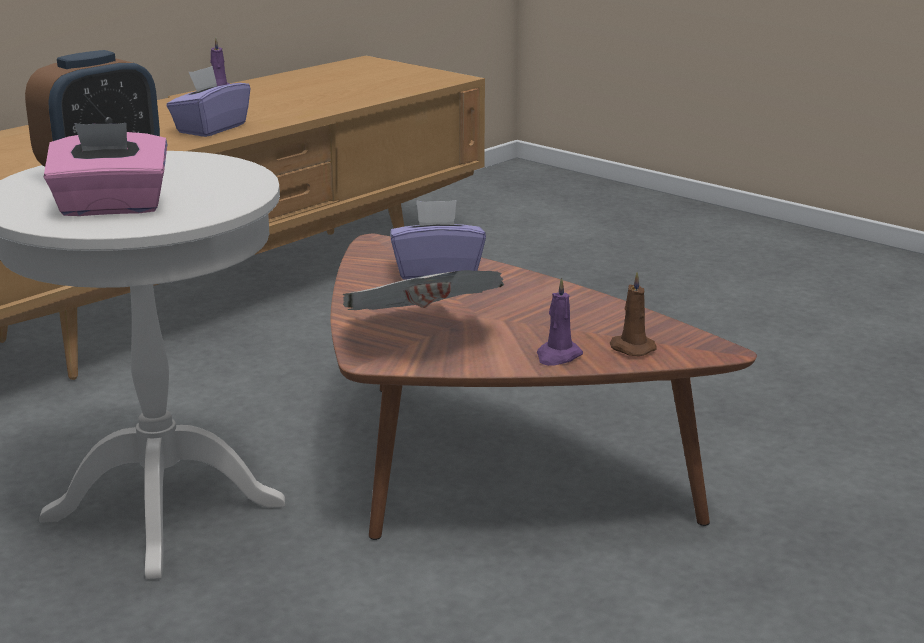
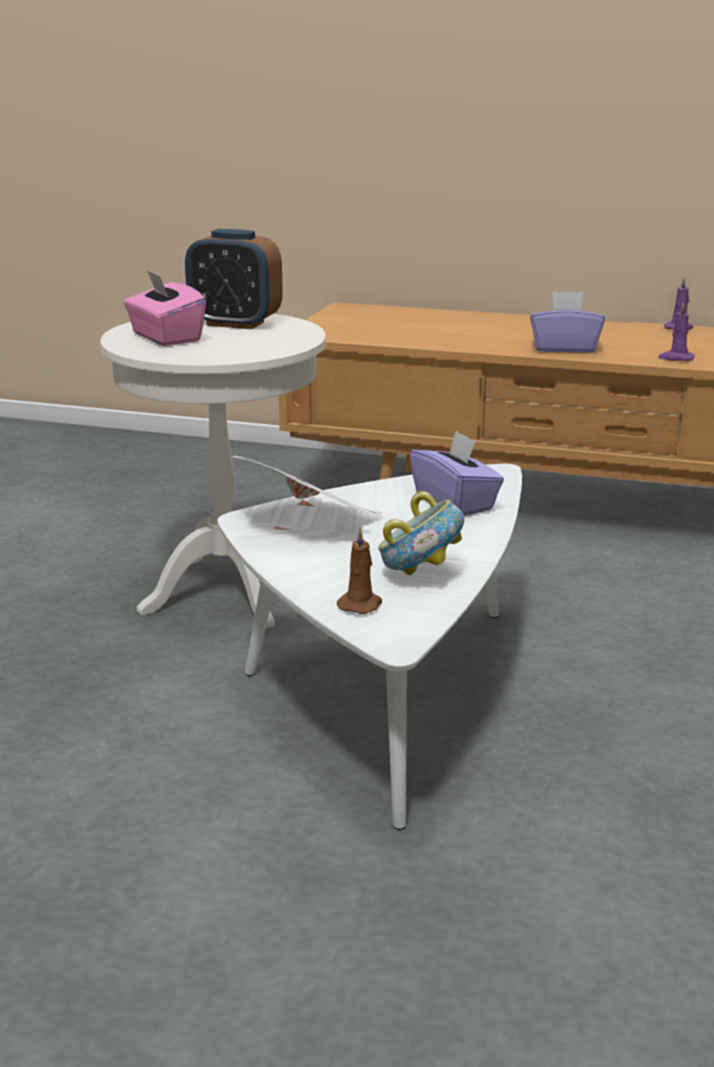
camera: 65 degrees right, 0 degrees up
(483, 475) = (386, 694): brown coffee table -> white coffee table
(557, 356) = (311, 579): purple candle -> purple candle (675, 358)
(587, 316) = (419, 575): none -> bowl

